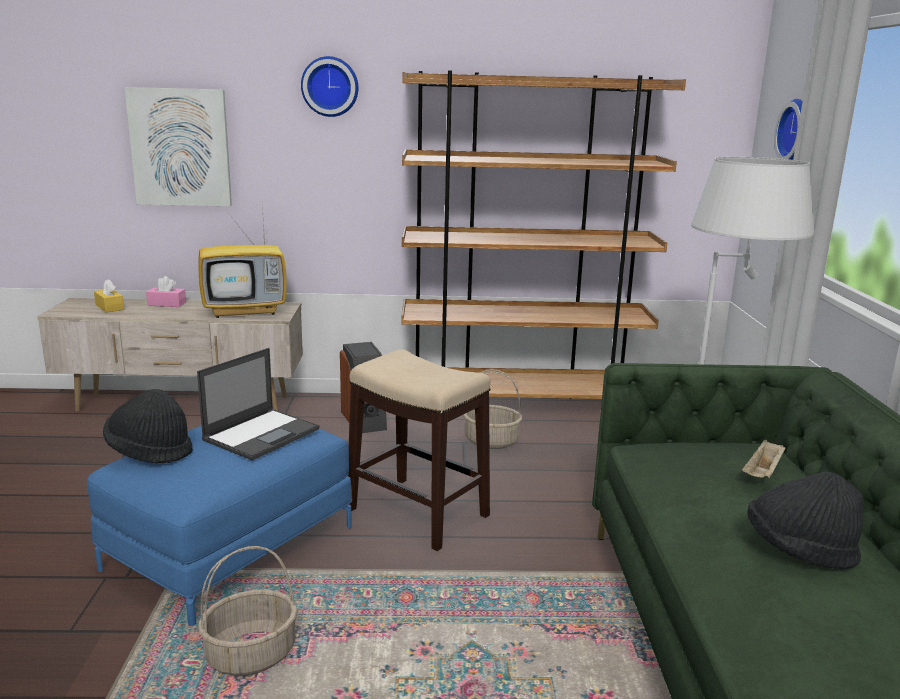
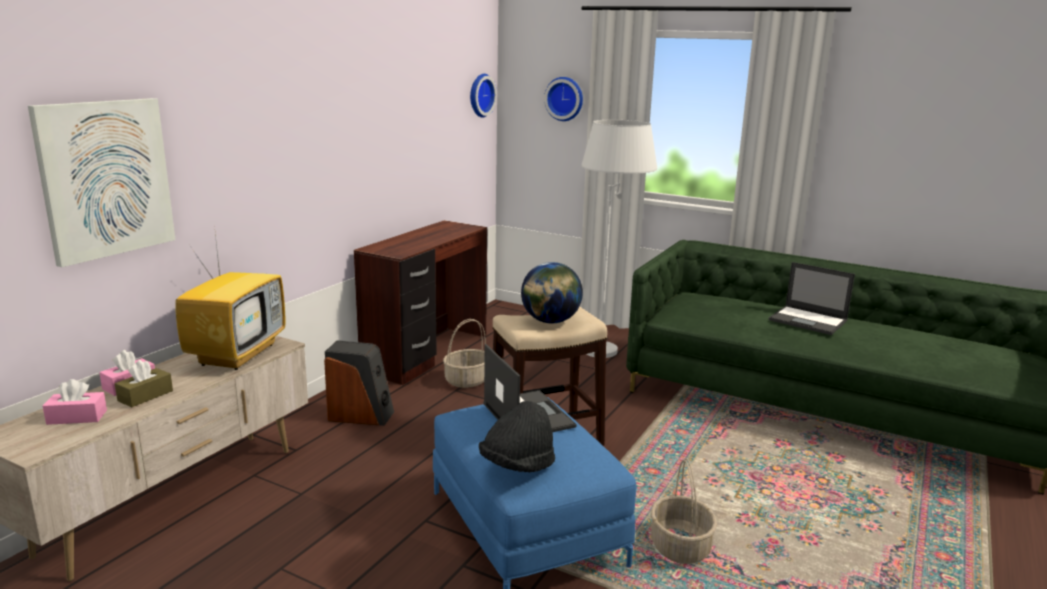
camera: 60 degrees left, 0 degrees up
(109, 307) = (77, 417): yellow tissue box -> pink tissue box
(152, 311) = (145, 396): none -> brown tissue box
(330, 86) = (255, 86): wall clock -> wall clock (479, 95)
(415, 371) = (550, 321): none -> globe
(521, 409) = (428, 354): brown bookcase -> brown desk
(762, 473) = (727, 302): beige tray -> none
(799, 550) = (808, 321): black hat -> laptop

